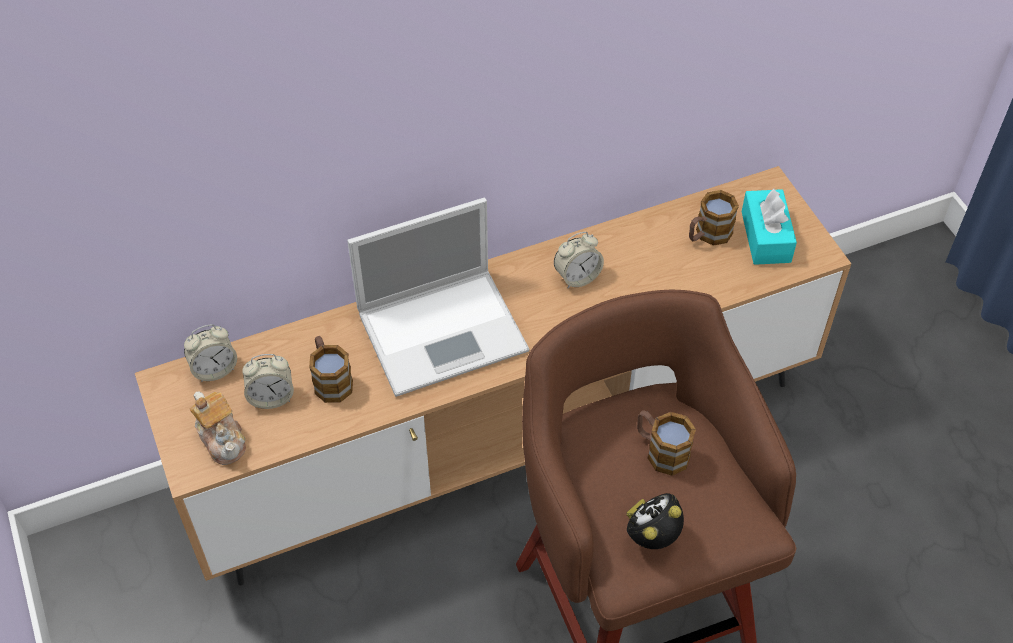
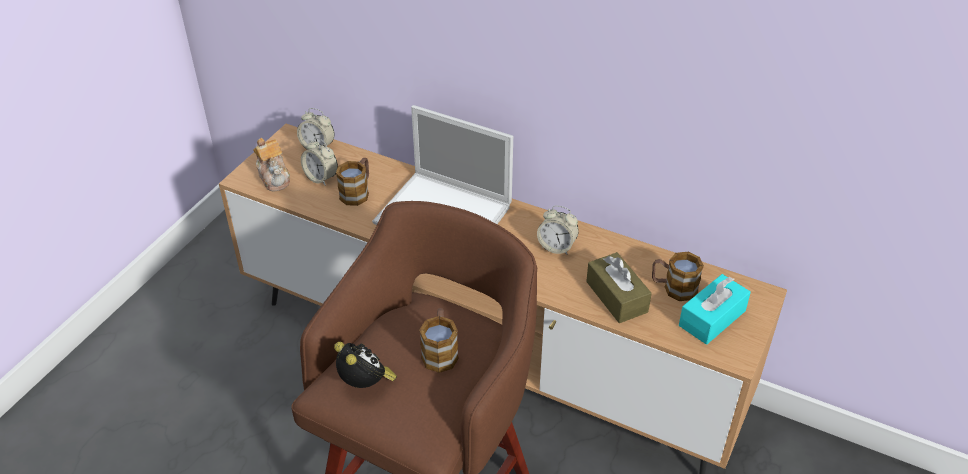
camera: 50 degrees right, 10 degrees down
(222, 438) = (274, 177): teapot -> teapot turned 45 degrees counterclockwise
(651, 535) = (366, 385): alarm clock -> alarm clock turned 45 degrees clockwise
(681, 280) = (616, 297): none -> brown tissue box

